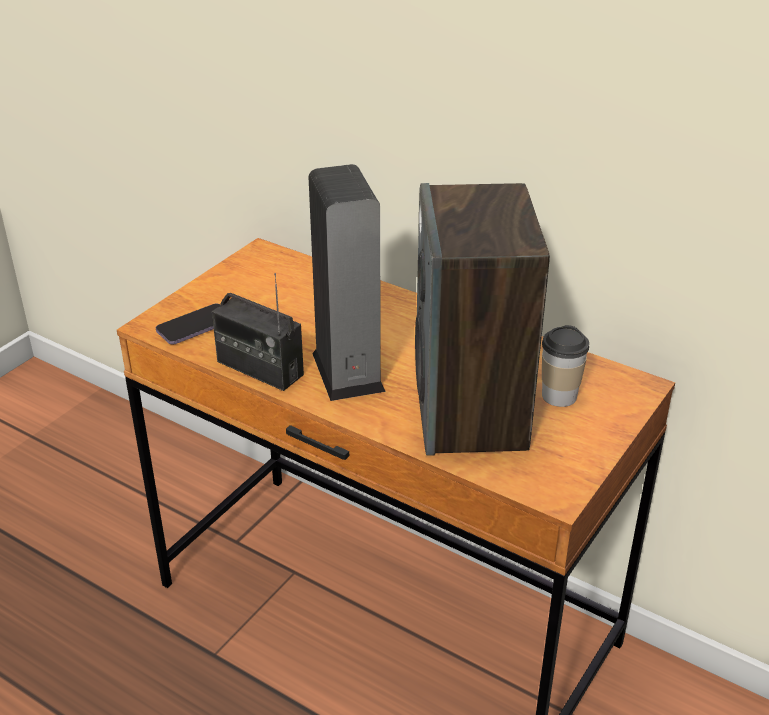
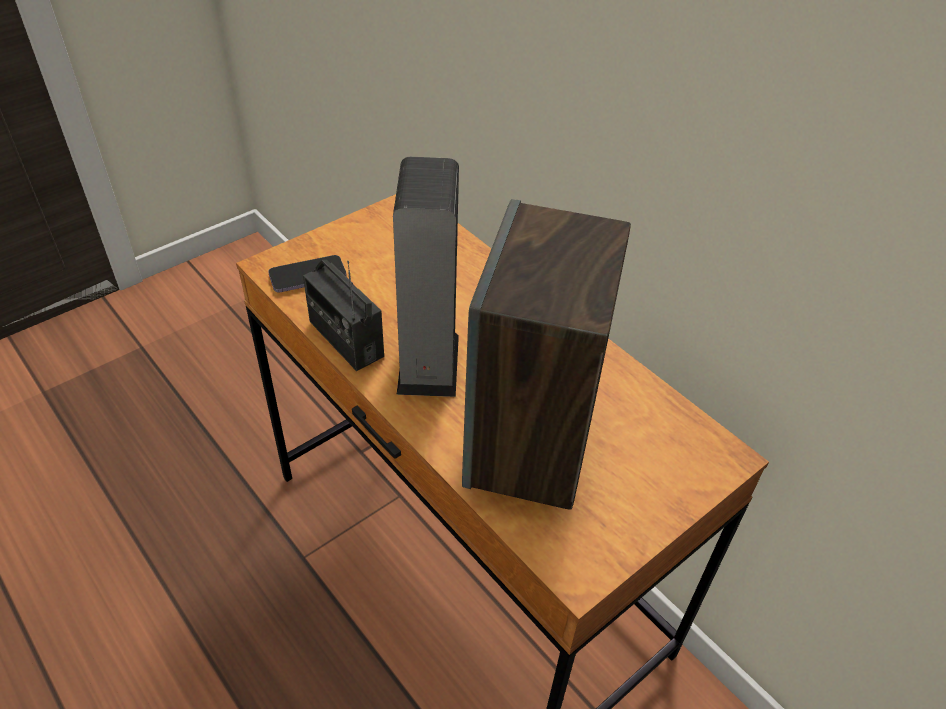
camera: 15 degrees right, 10 degrees up
(559, 396) = (632, 447): cup -> none

